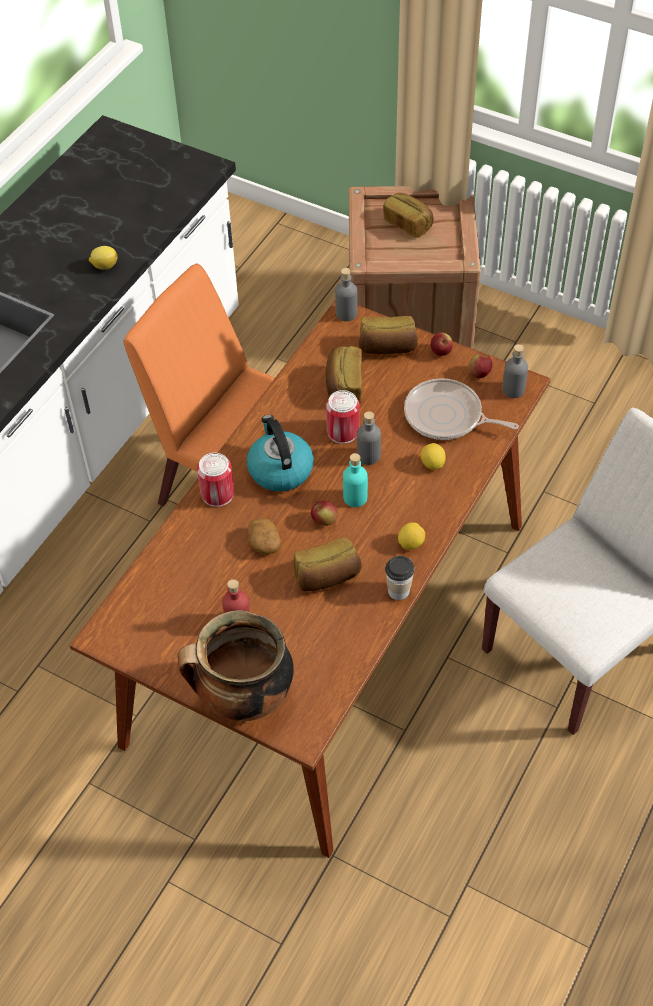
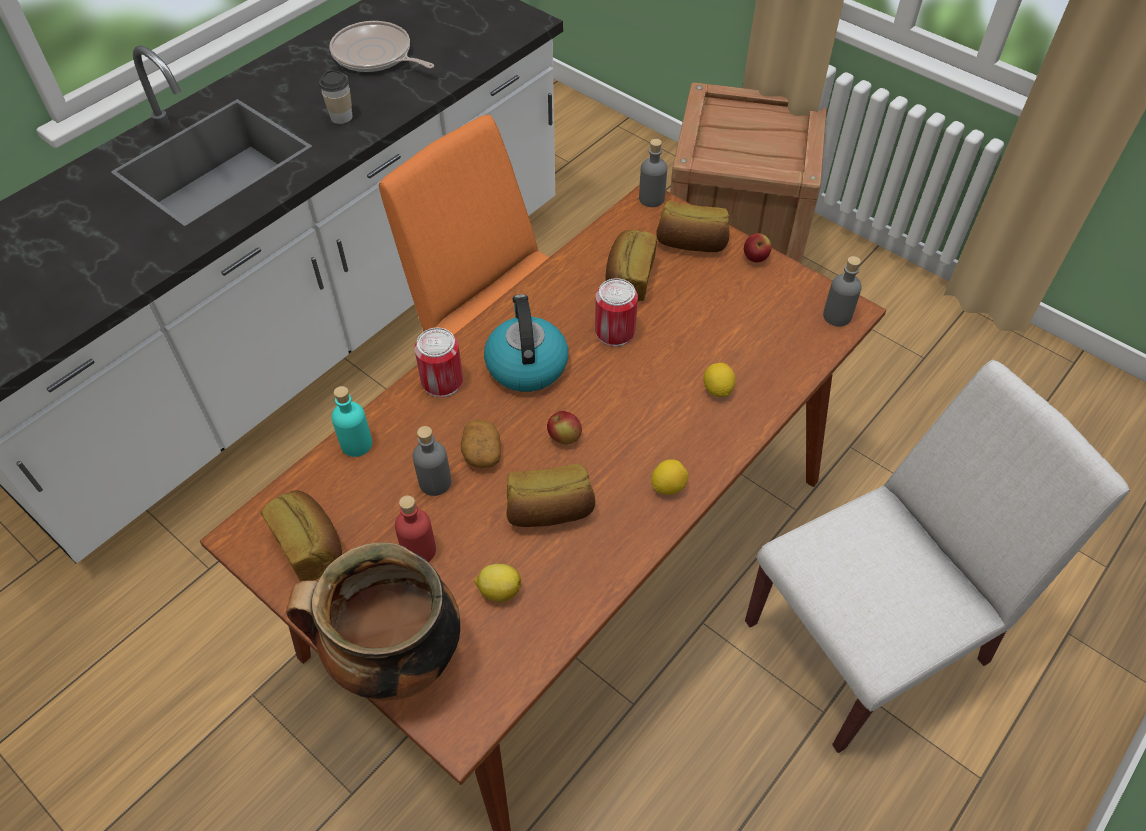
camera: 10 degrees right, 0 degrees up
(104, 266) = (385, 104): lemon -> lemon (498, 590)
(355, 497) = (610, 415): turquoise bottle -> turquoise bottle (356, 444)
(368, 456) = (639, 366): grey bottle -> grey bottle (435, 482)
(398, 591) = (638, 547): cup -> cup (341, 117)
(408, 224) = (748, 127): bread -> bread (309, 545)
(447, 416) = (747, 335): frying pan -> frying pan (375, 56)
(479, 373) = (798, 290): apple -> none

